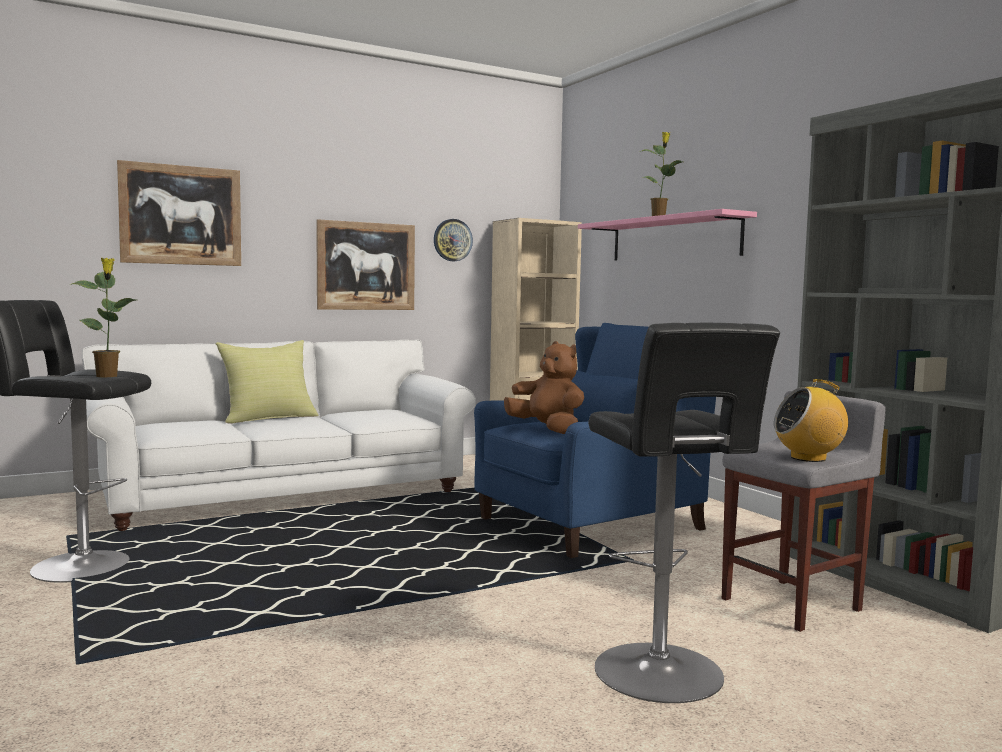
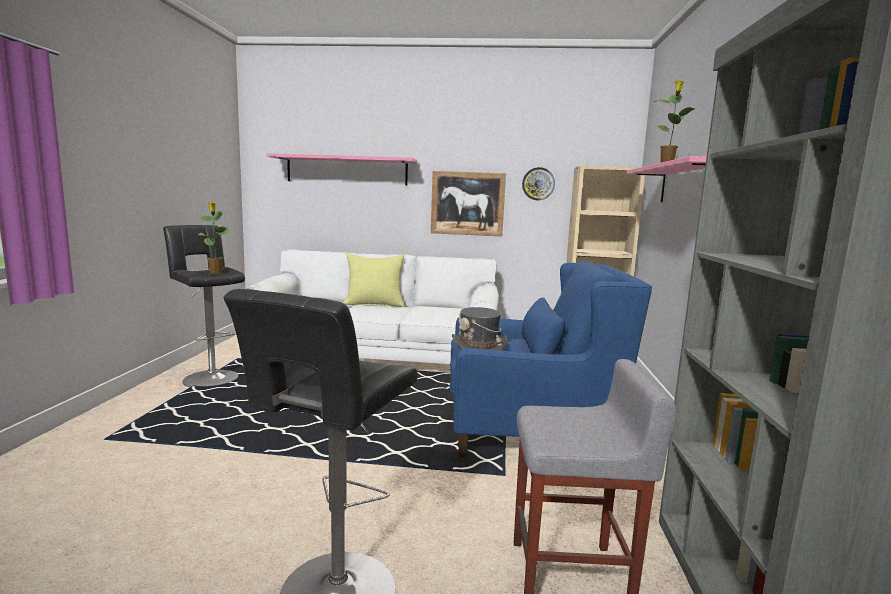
camera: 35 degrees right, 5 degrees up
(181, 215) = (347, 170): picture -> pink shelf
(547, 430) = (479, 348): brown plush toy -> grey hat
(808, 458) = (566, 439): radio -> none

